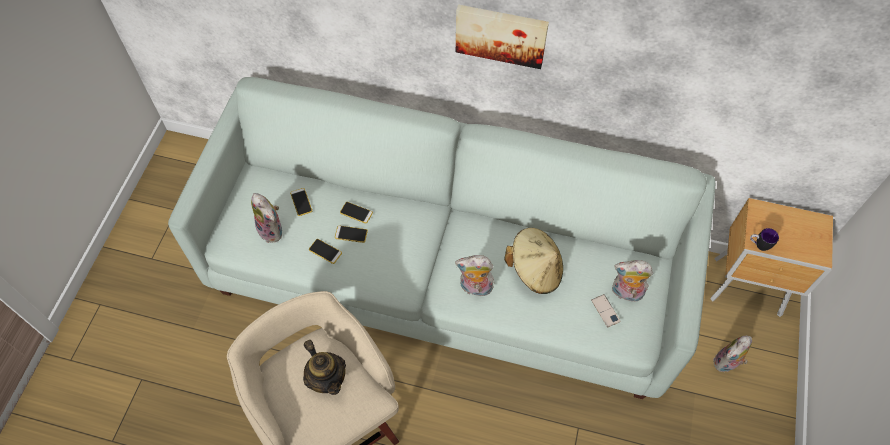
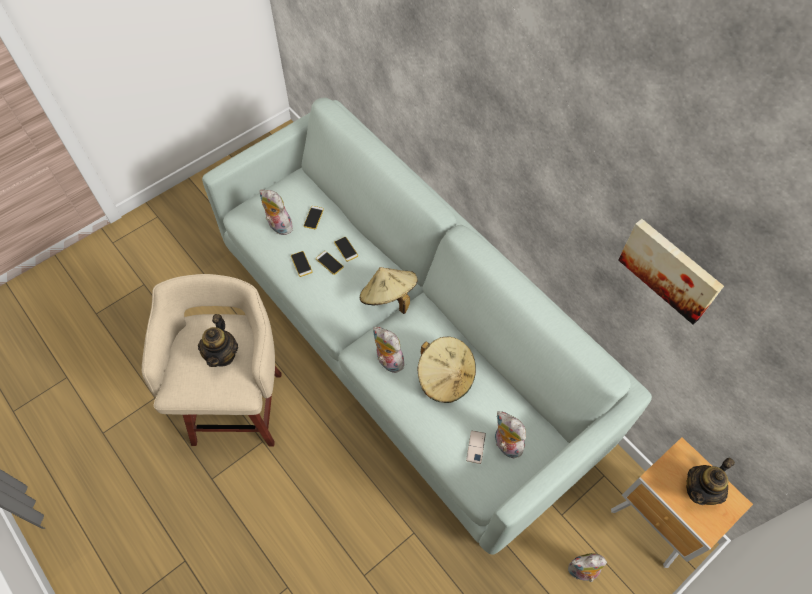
camera: 35 degrees right, 0 degrees up
(273, 230) = (278, 226): plush toy -> plush toy turned 135 degrees clockwise
(430, 232) = (388, 298): none -> beige hat
(501, 34) = (512, 159): picture -> picture (670, 269)
(758, 245) = (655, 482): mug -> none
(792, 230) = (700, 490): none -> teapot

